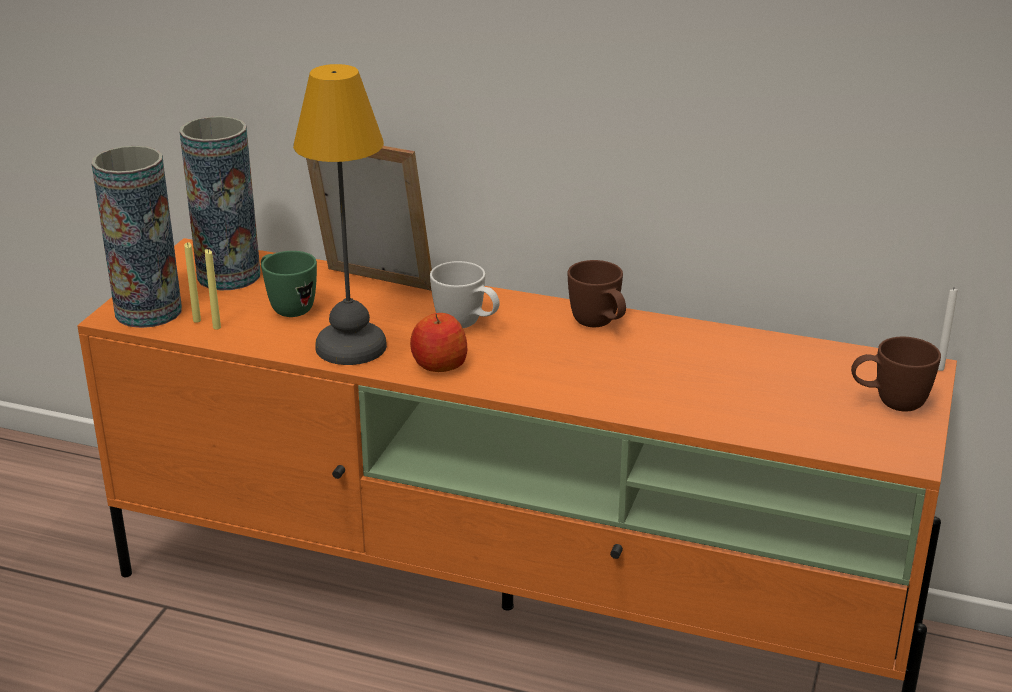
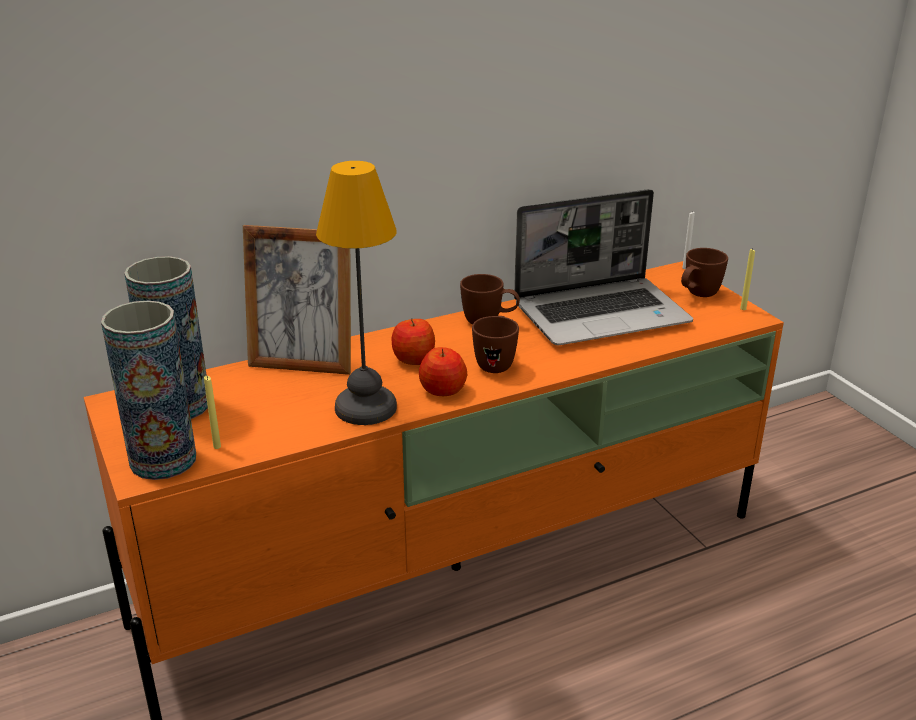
camera: 45 degrees left, 0 degrees up
(217, 327) = (243, 443): yellow candle -> yellow candle (743, 309)
(287, 307) = (269, 405): green mug -> none
(373, 285) = (303, 363): picture frame -> picture frame turned 150 degrees counterclockwise
(467, 325) = (414, 359): white mug -> apple
(530, 365) = (496, 363): none -> brown mug
(734, 371) = (602, 314): none -> laptop

